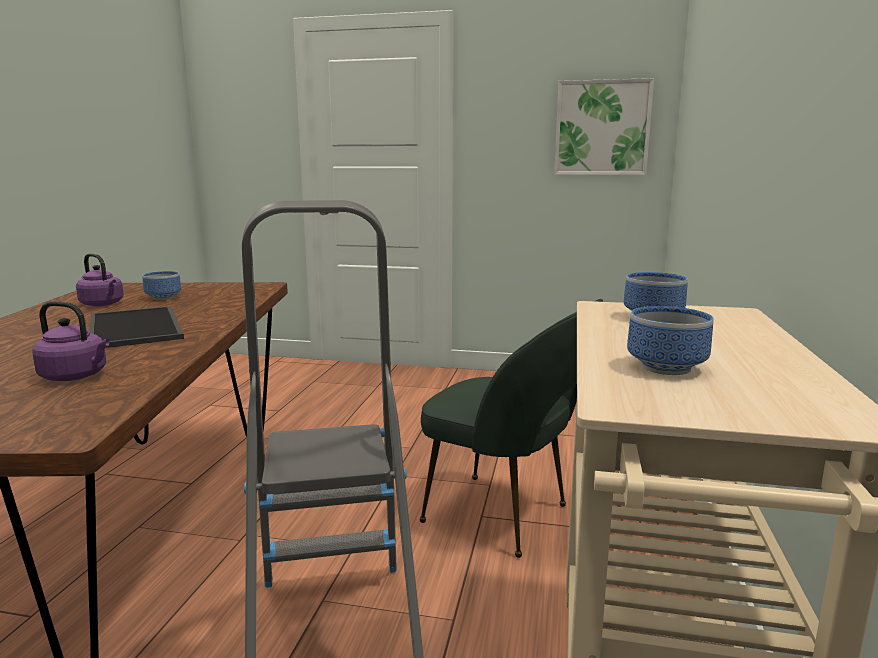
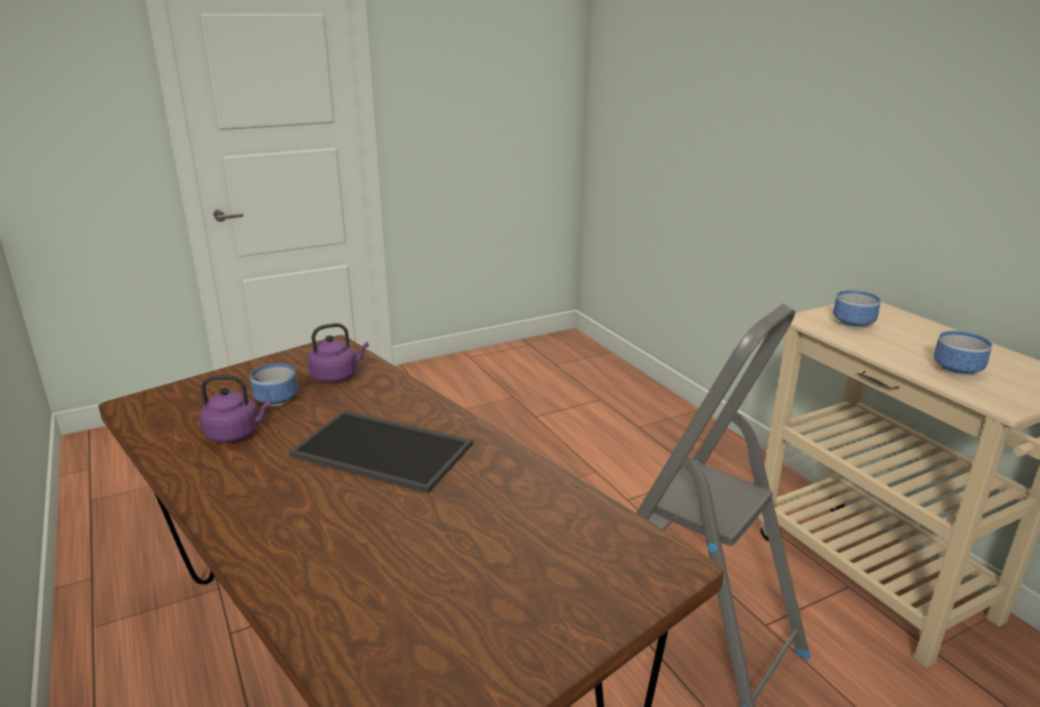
camera: 40 degrees left, 10 degrees up
(76, 376) = (516, 522): purple kettle -> purple kettle (337, 376)
(505, 518) = (644, 493): green chair -> none
(602, 128) = (524, 94): picture -> none

